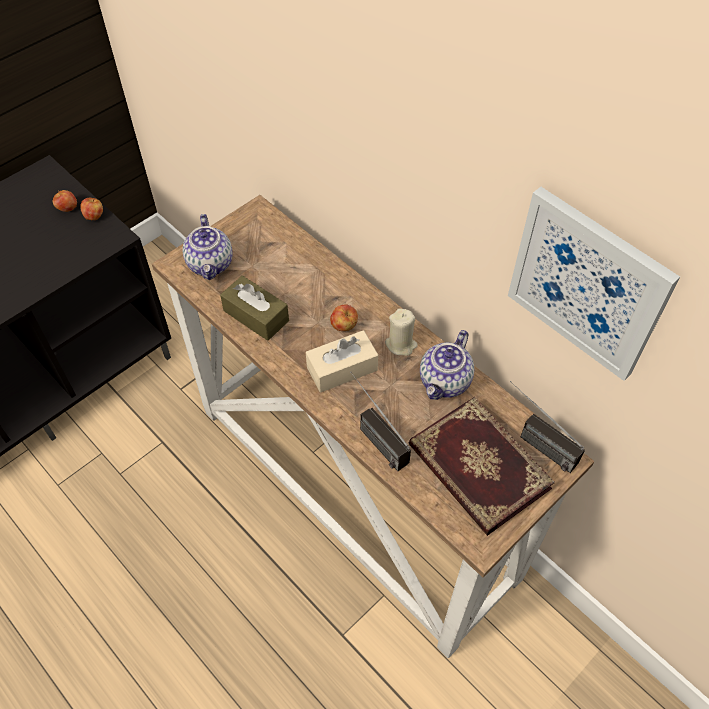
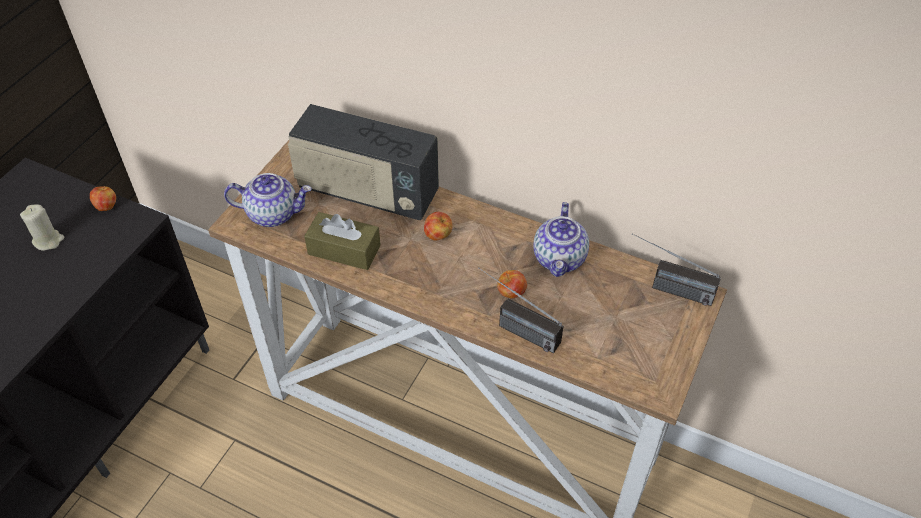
camera: 20 degrees left, 5 degrees down
(67, 209) = (72, 206): apple -> apple (511, 293)
(211, 264) = (273, 213): teapot -> teapot turned 60 degrees counterclockwise
(299, 267) = (367, 192): none -> radio
(342, 369) = (455, 275): beige tissue box -> none
(401, 344) = (502, 237): beige candle -> beige candle (48, 240)
(477, 468) = (626, 327): book -> none
(587, 284) = (698, 108): picture -> none

